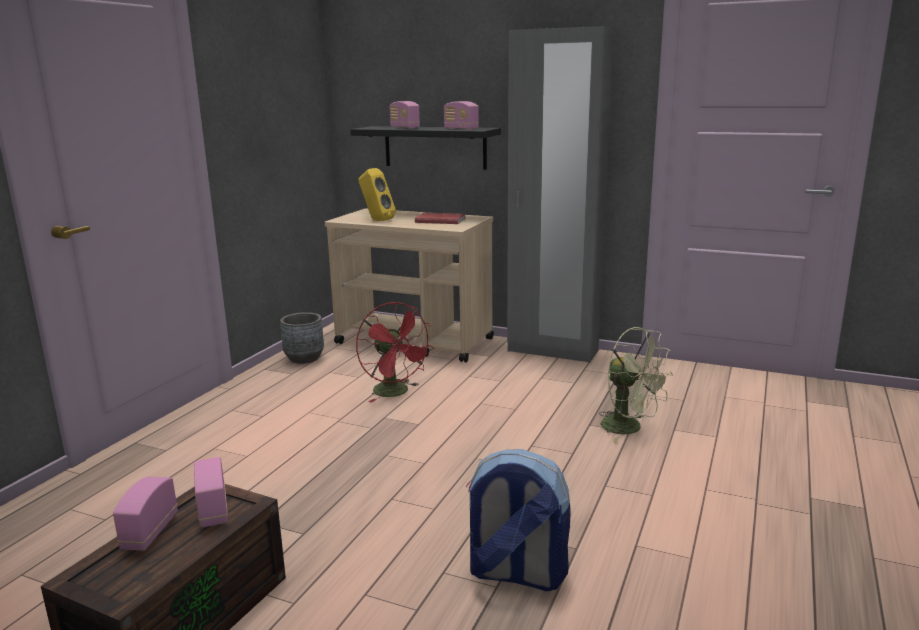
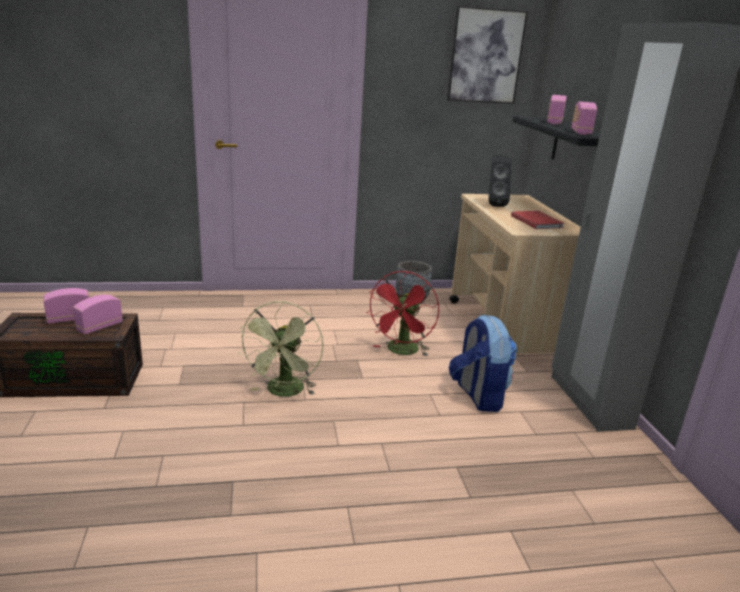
camera: 55 degrees right, 5 degrees up
(291, 72) = (485, 56): none -> picture
(376, 220) = (494, 205): yellow speaker -> black speaker
(515, 574) = (176, 491): backpack -> backpack (478, 395)
(630, 428) = (477, 496): green fan -> green fan (284, 392)

